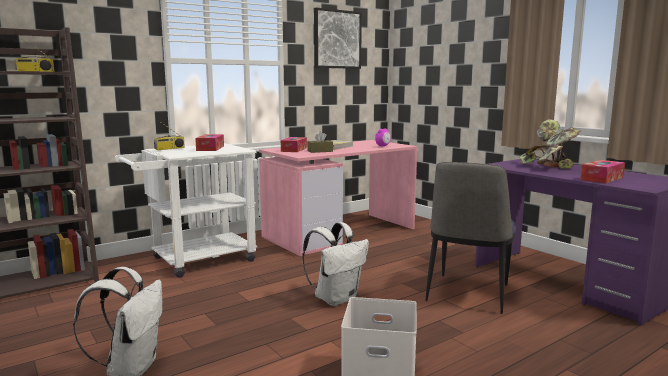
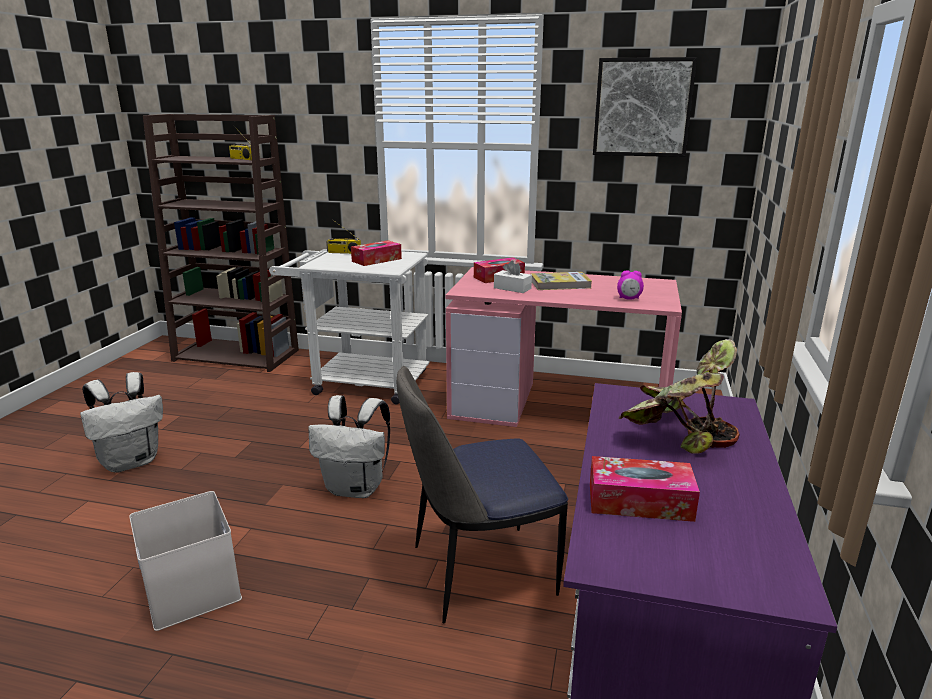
camera: 50 degrees right, 10 degrees up
(320, 151) = (512, 288): brown tissue box -> white tissue box

